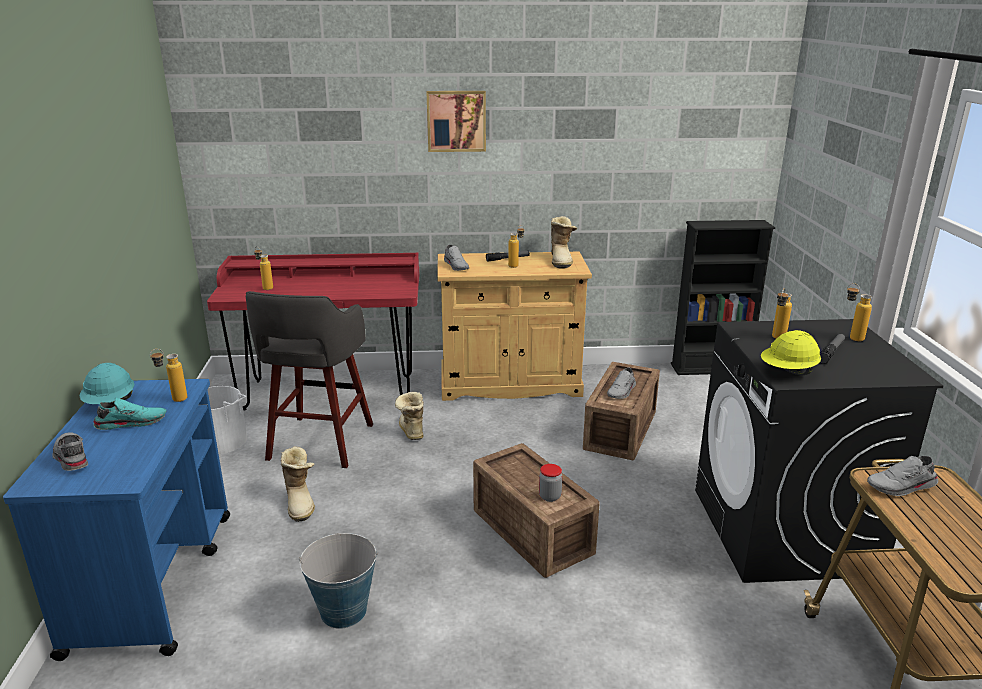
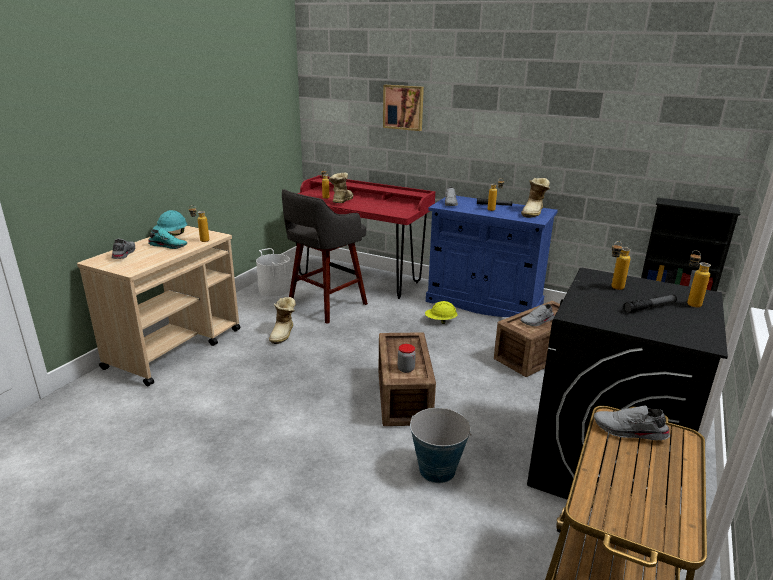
camera: 30 degrees right, 0 degrees up
(153, 580) = (176, 348): blue cart -> beige cart
(343, 611) = (248, 398): bucket -> bucket (436, 469)
(411, 431) = (387, 314): boot -> boot (341, 201)
(456, 121) = (472, 94): picture -> picture (403, 107)
(510, 383) = (484, 303): beige cabinet -> blue cabinet
(788, 372) = (584, 310): yellow hard hat -> yellow hard hat (440, 321)

